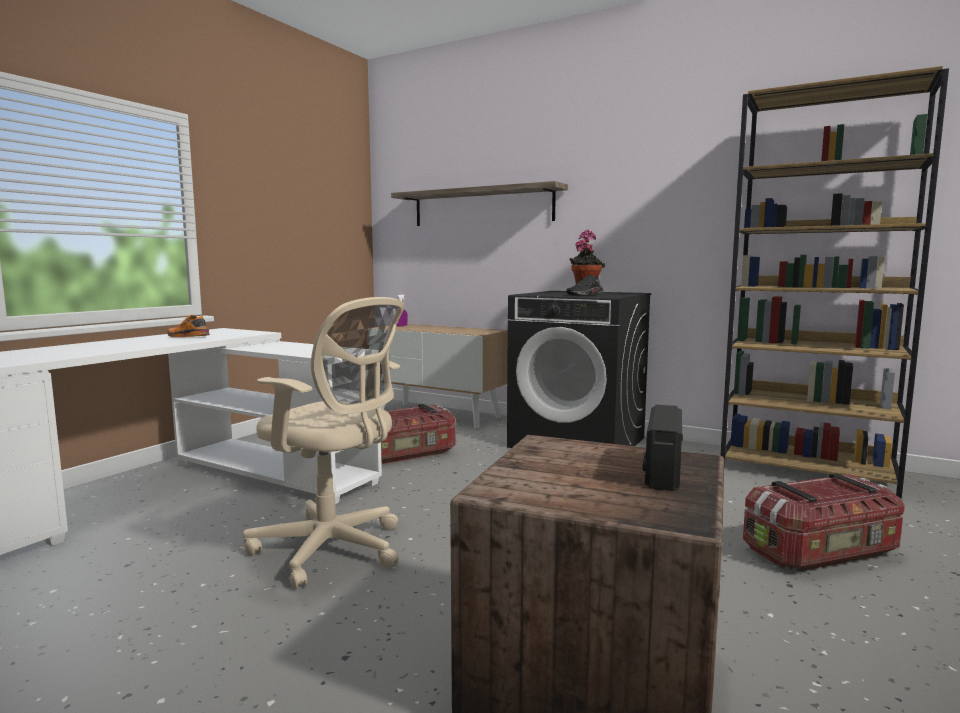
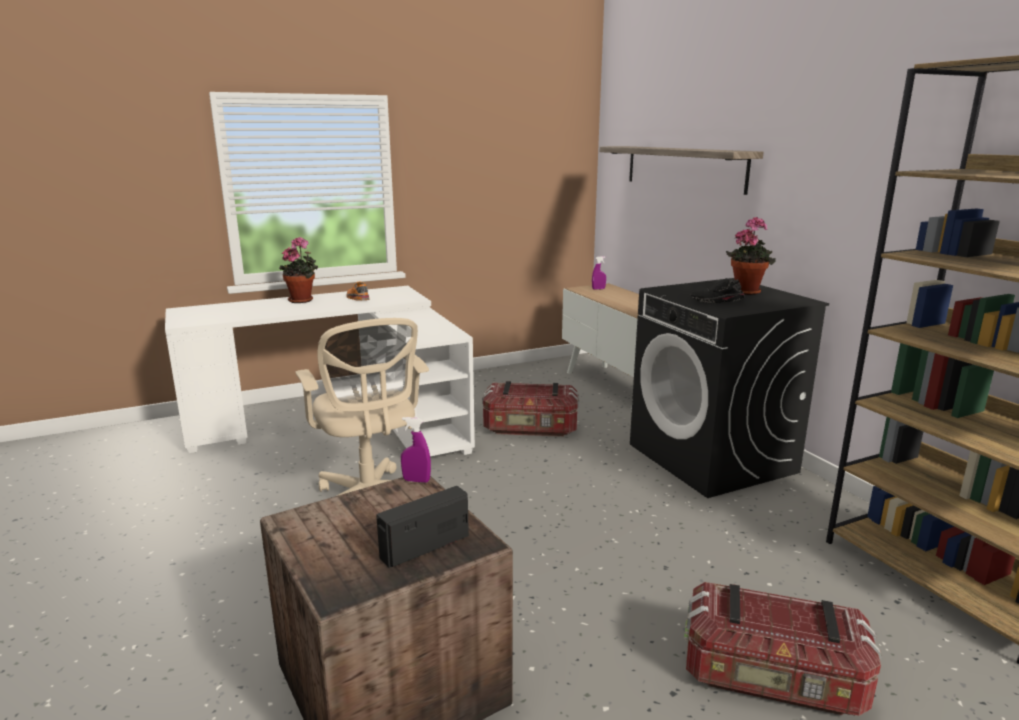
camera: 35 degrees right, 10 degrees up
(113, 342) = (303, 300): none -> potted plant
(539, 440) = (416, 480): none -> purple spray bottle

